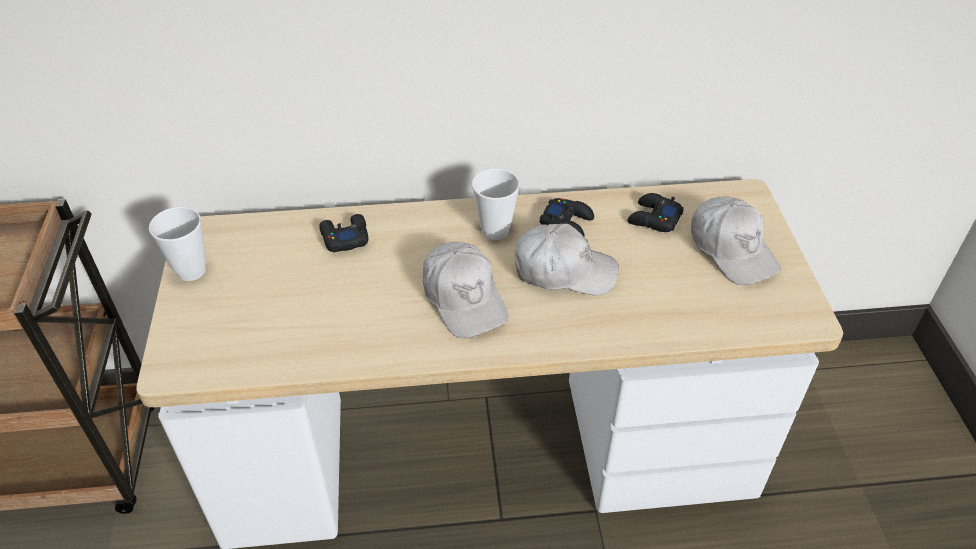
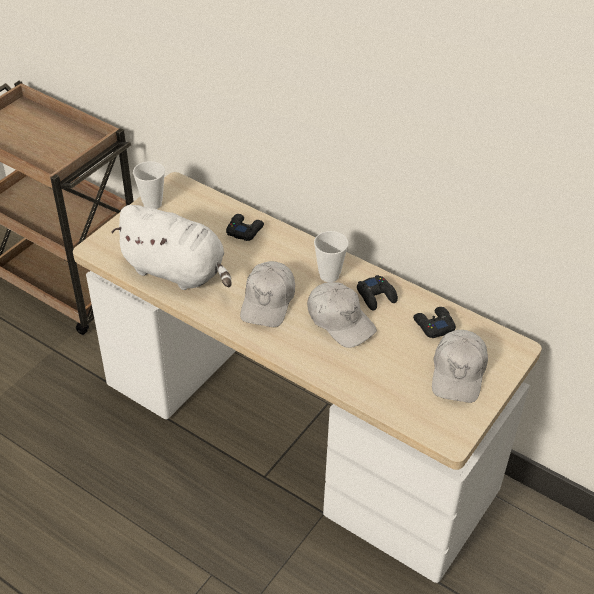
camera: 40 degrees right, 0 degrees up
(316, 331) = (177, 271): none -> white plush toy

